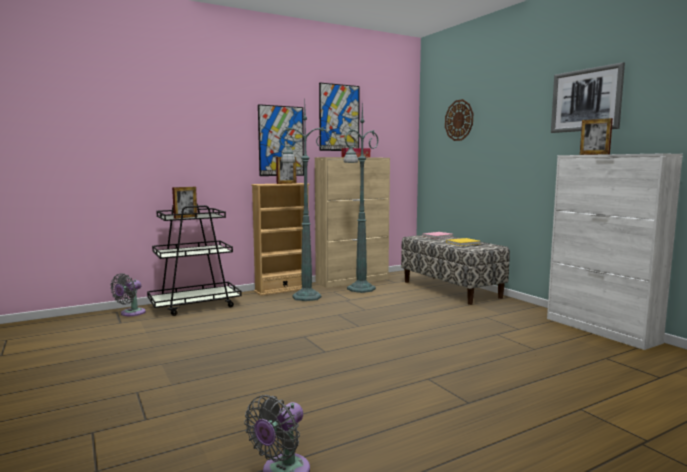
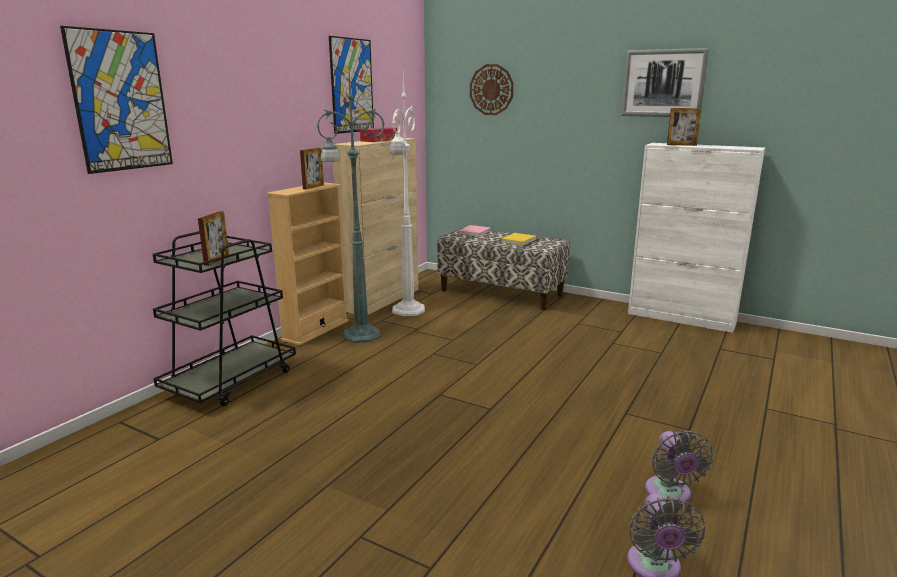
camera: 30 degrees left, 10 degrees up
(130, 313) = (149, 419): grey fan -> grey fan (669, 494)
(281, 141) = (293, 124): picture -> picture (121, 101)
(360, 289) = (407, 310): green floor lamp -> white floor lamp

